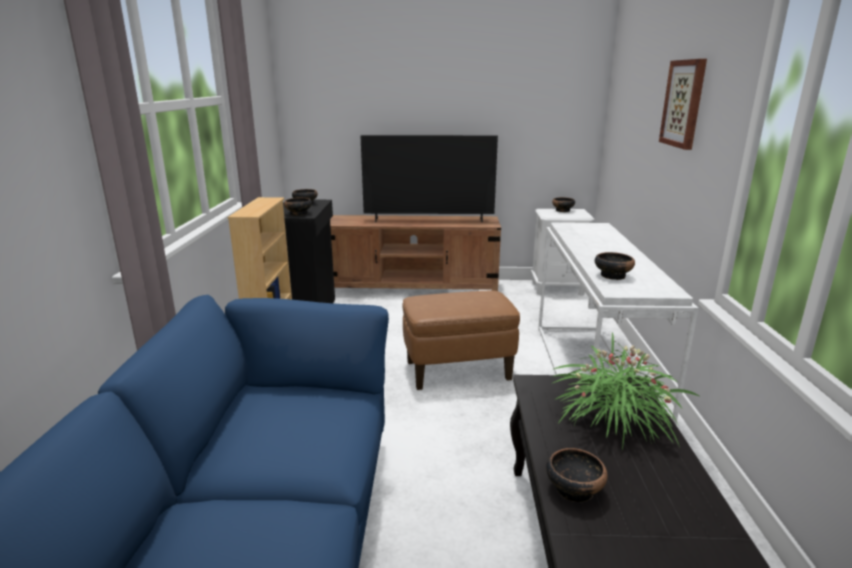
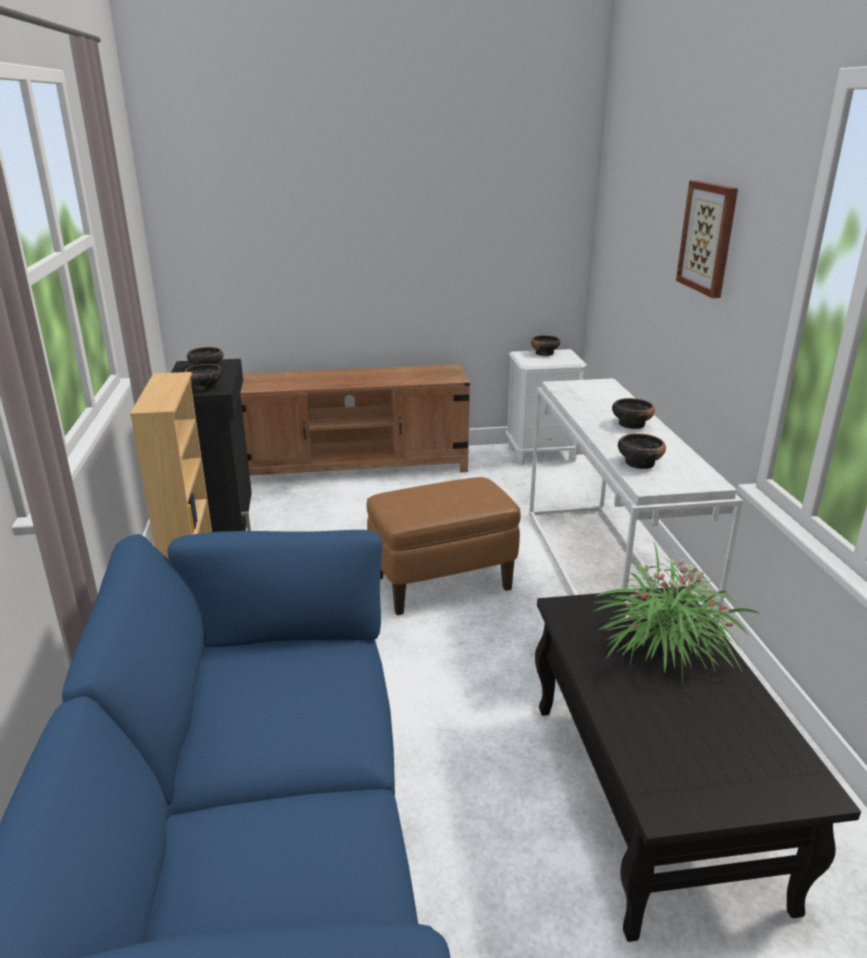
camera: 10 degrees left, 5 degrees up
(428, 220) = (371, 376): television -> none
(573, 489) = (640, 738): bowl -> bowl (631, 424)

